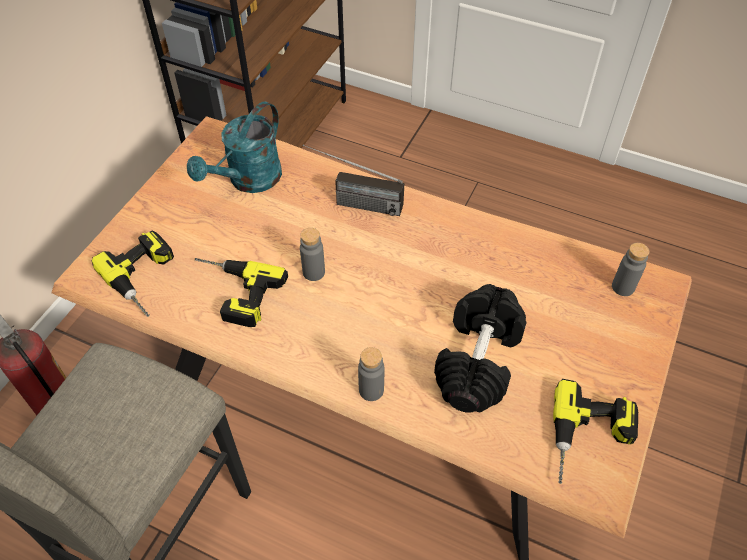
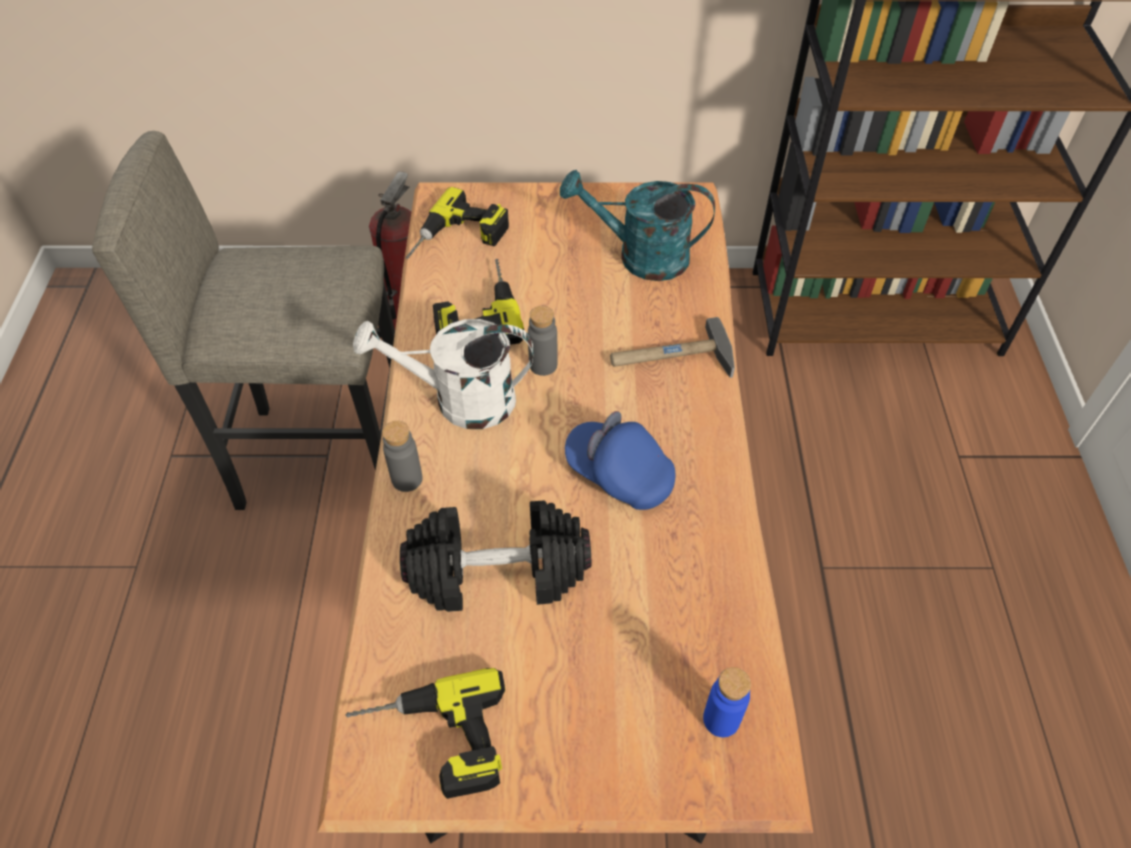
camera: 65 degrees right, 0 degrees up
(316, 333) = (460, 400): none -> white watering can
(352, 203) = (671, 358): radio -> hammer
(432, 267) = (619, 475): none -> blue cap
(623, 287) = (721, 719): grey bottle -> blue bottle

